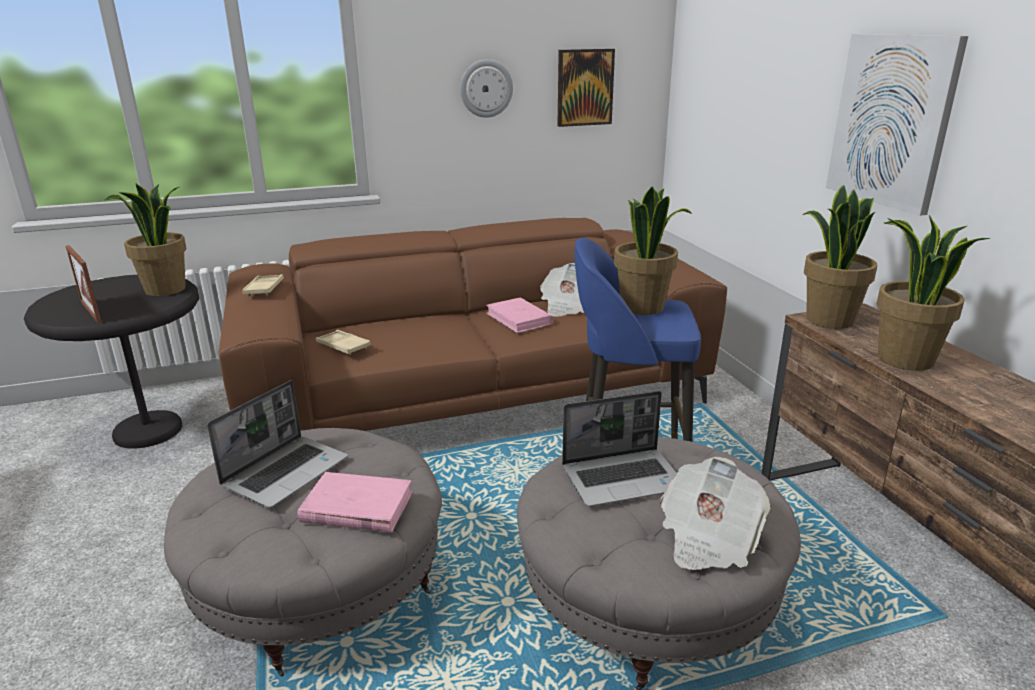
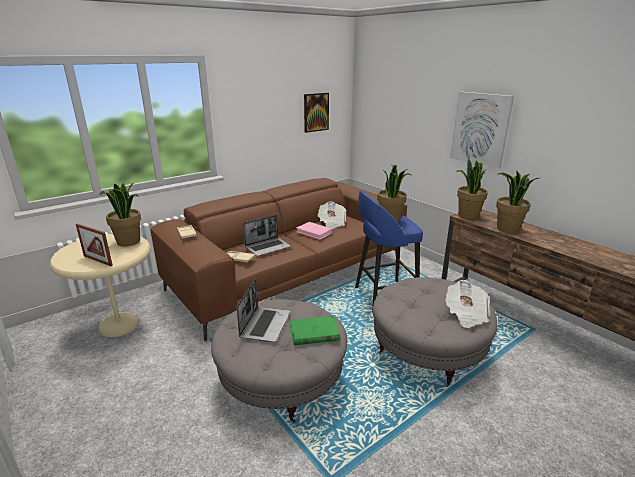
camera: 20 degrees left, 0 degrees up
(148, 431) = (119, 325): black side table -> beige side table
(356, 507) = (314, 333): pink book -> green book
(486, 88) = (271, 115): wall clock -> none
(623, 478) = (416, 297): laptop -> laptop (268, 247)

